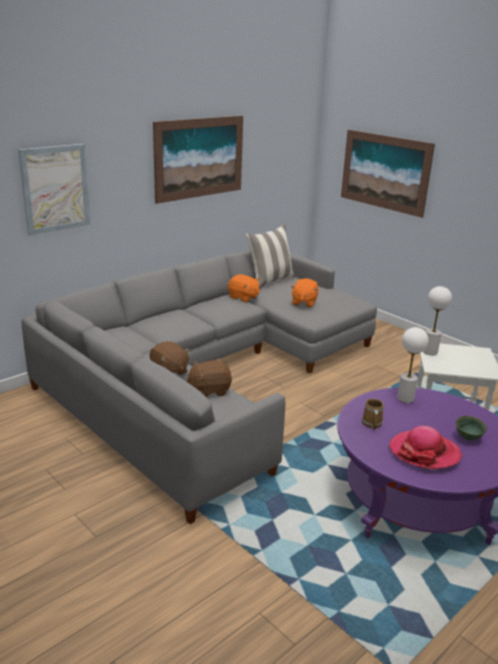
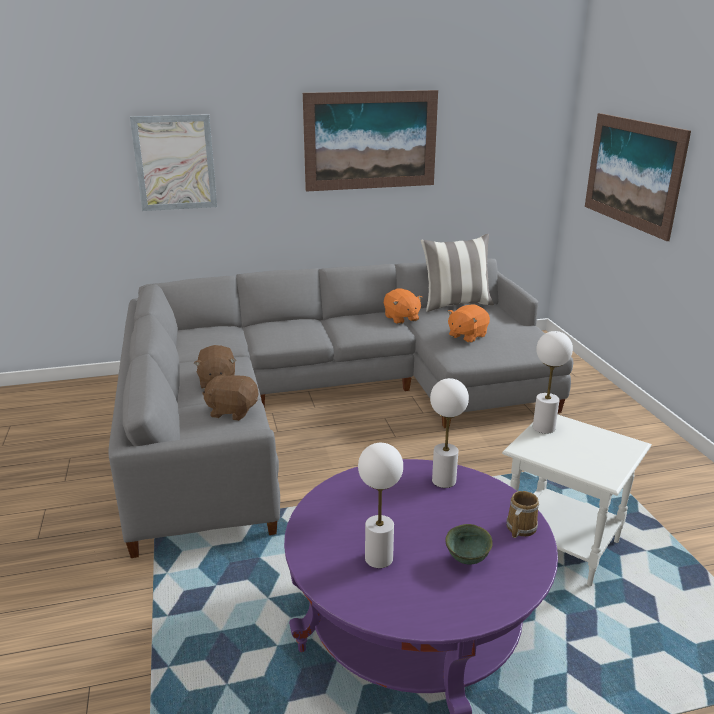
camera: 30 degrees right, 0 degrees up
(371, 423) = (356, 499): mug -> mug (519, 528)
(424, 452) = (379, 558): hat -> white table lamp

